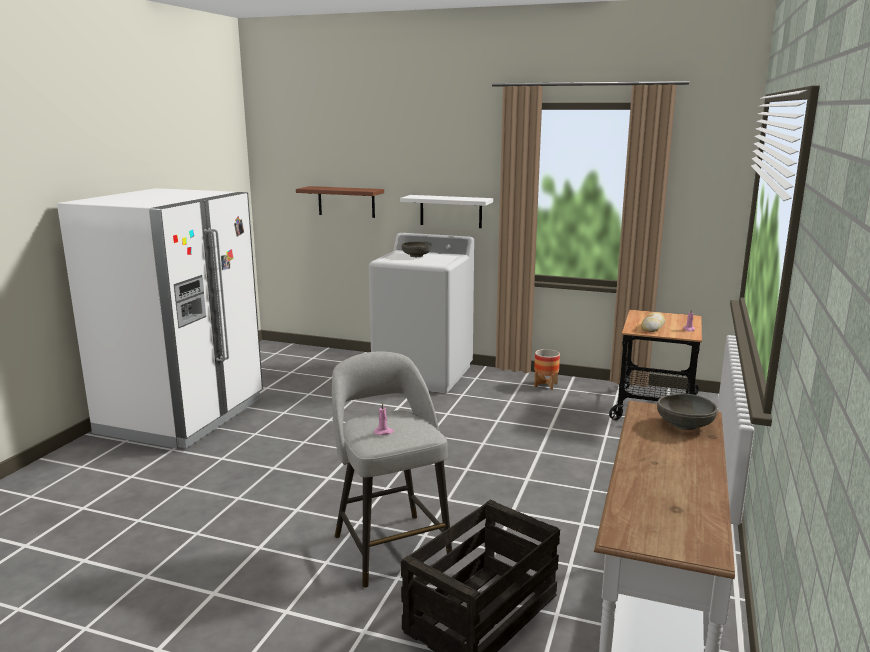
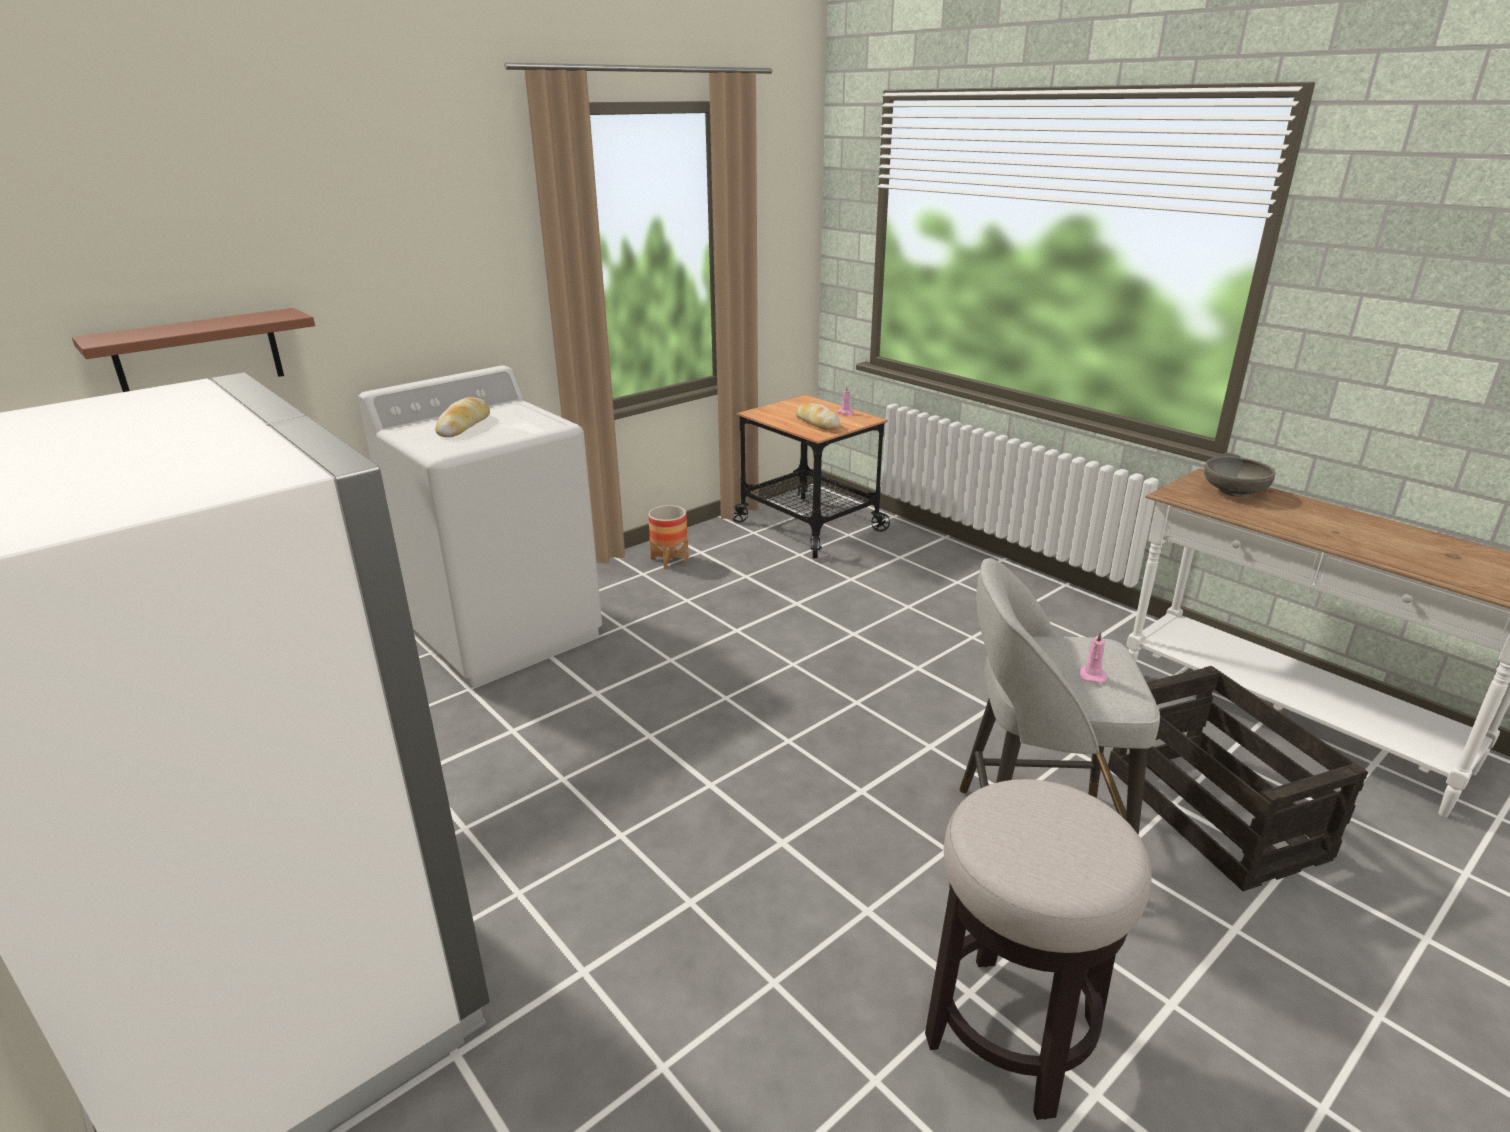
camera: 60 degrees left, 10 degrees up
(239, 563) = (1012, 1034): none -> stool
(416, 256) = (464, 425): grey bowl -> bread
(450, 211) = (447, 327): white shelf -> none

